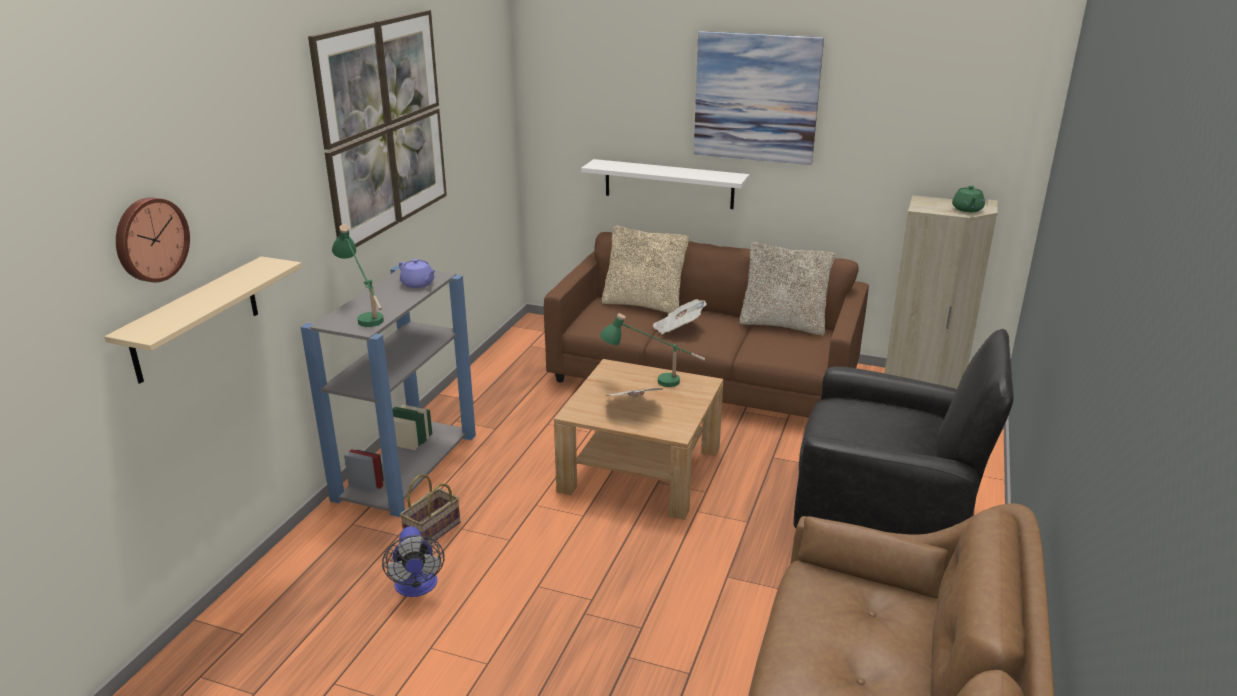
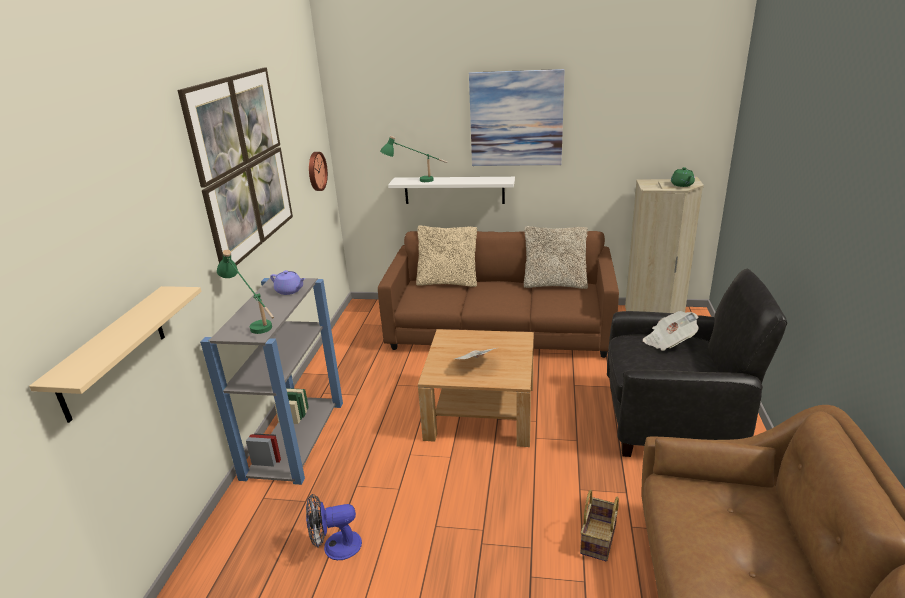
camera: 10 degrees left, 0 degrees up
(150, 239) = (61, 285): wall clock -> wall clock (316, 171)
(417, 587) = (335, 547): fan -> fan turned 105 degrees clockwise
(432, 532) = (333, 493): basket -> basket (599, 540)
(652, 381) = (481, 342): green table lamp -> green table lamp (416, 181)
(678, 329) = (480, 297): newspaper -> newspaper (668, 342)

